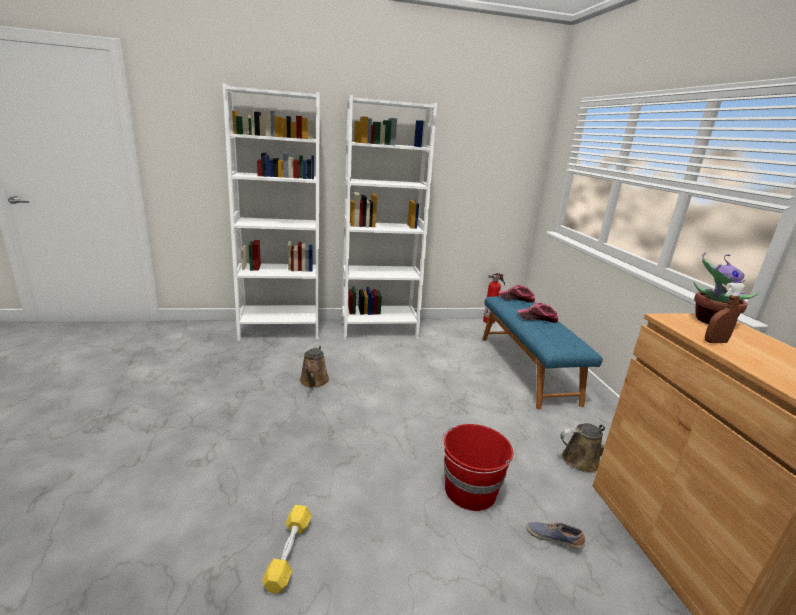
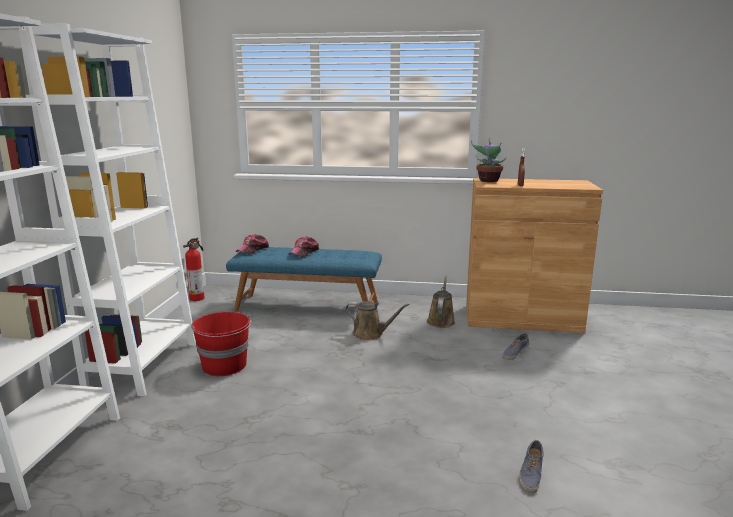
camera: 70 degrees left, 5 degrees down
(288, 553) = (530, 474): yellow dumbbell -> shoe
(313, 382) = (243, 434): brown watering can -> brown watering can (370, 334)
(470, 491) = (466, 372): red bucket -> red bucket (225, 366)

